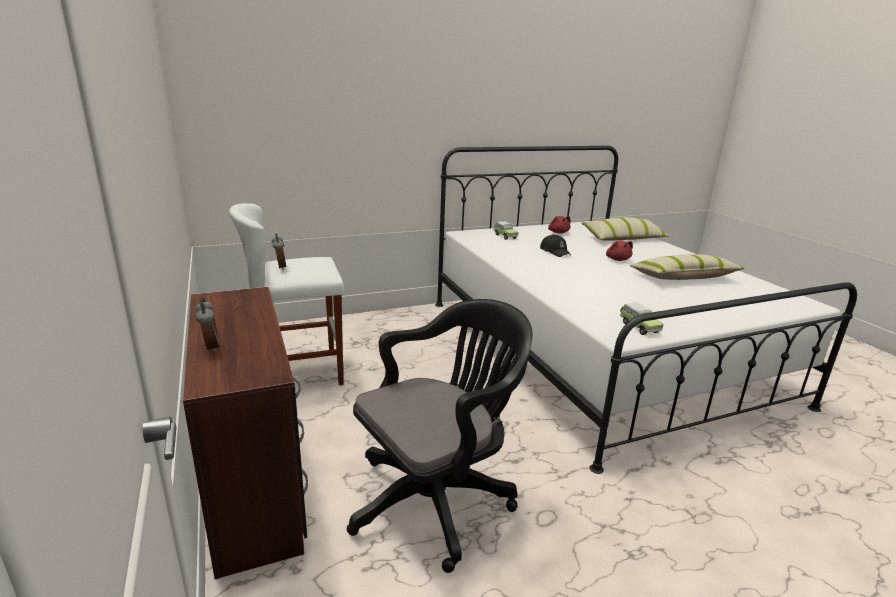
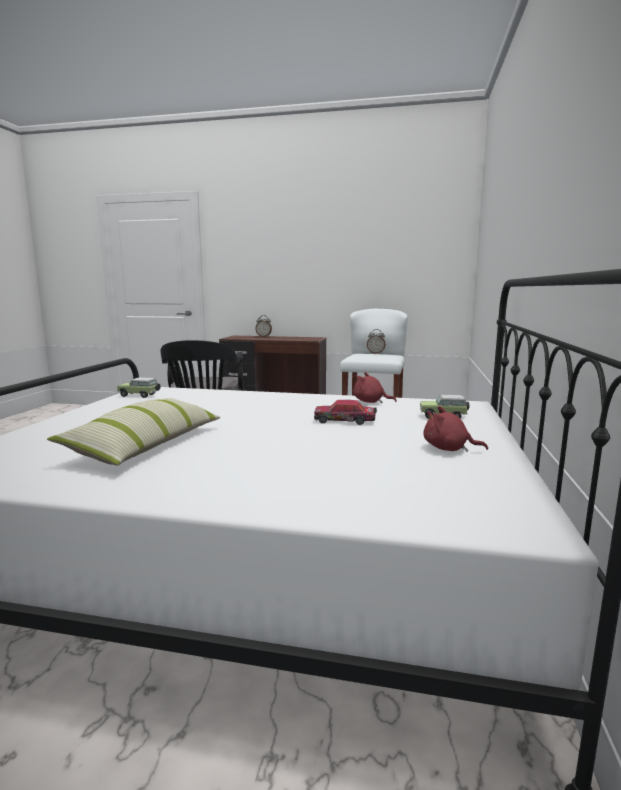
camera: 125 degrees right, 10 degrees down
(555, 251) = (345, 421): black cap -> toy car
(617, 259) = (266, 438): red plush toy -> red plush toy (370, 402)
(623, 238) = (362, 486): pillow -> none

